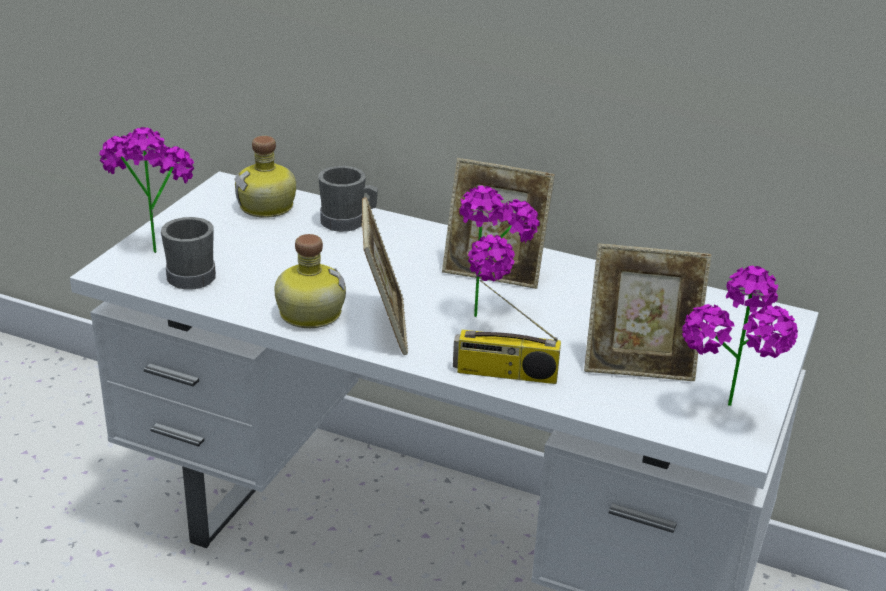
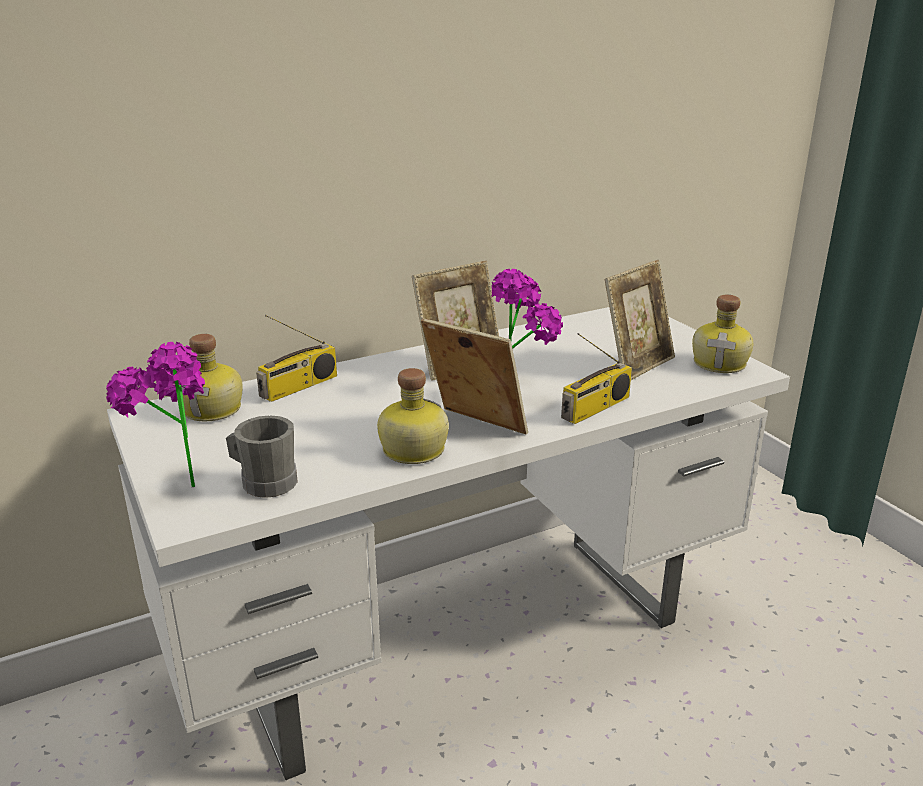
camera: 50 degrees left, 5 degrees down
(348, 222) = (299, 387): grey mug -> radio
(726, 416) = (721, 363): potted plant -> bottle

